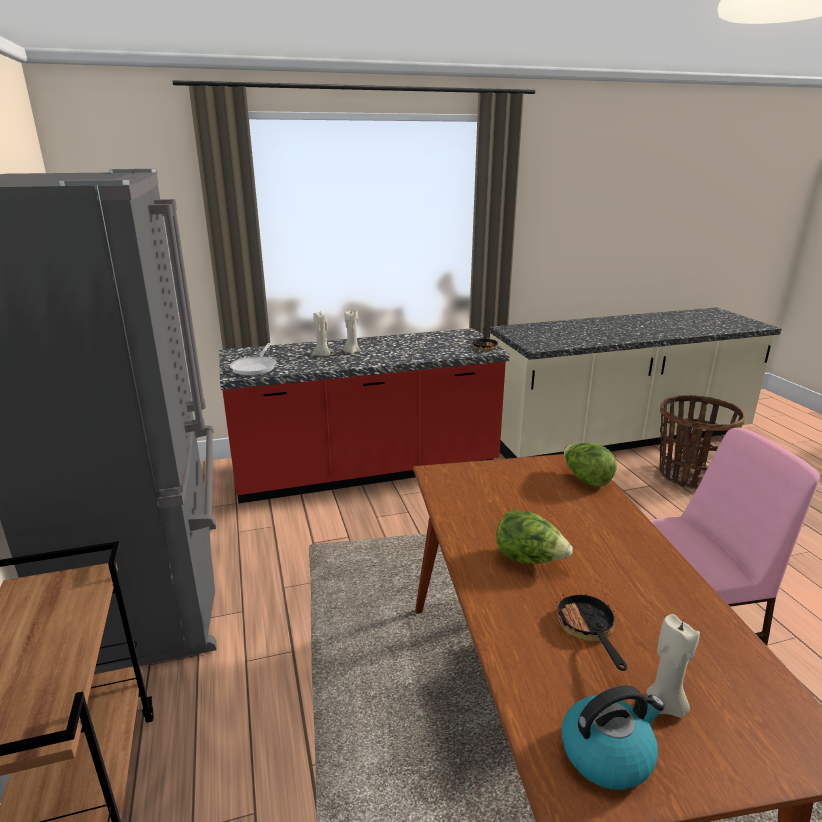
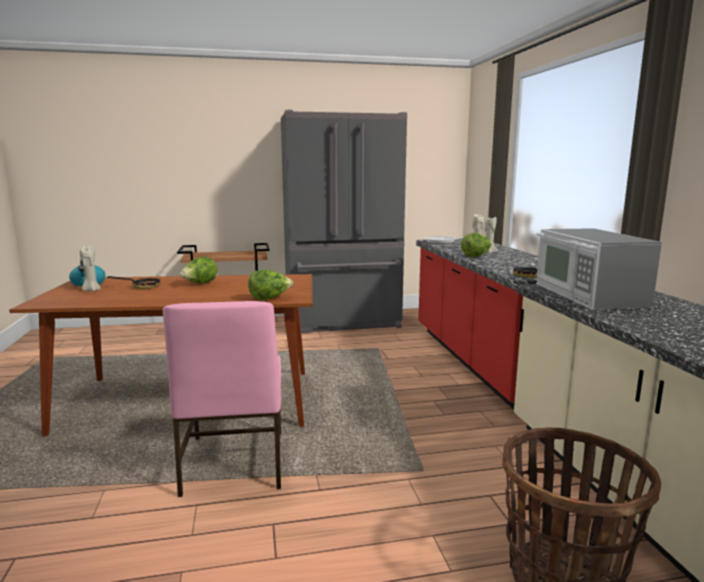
camera: 95 degrees right, 10 degrees down
(379, 358) = (476, 256): none -> lettuce
(554, 338) = (587, 295): none -> microwave

